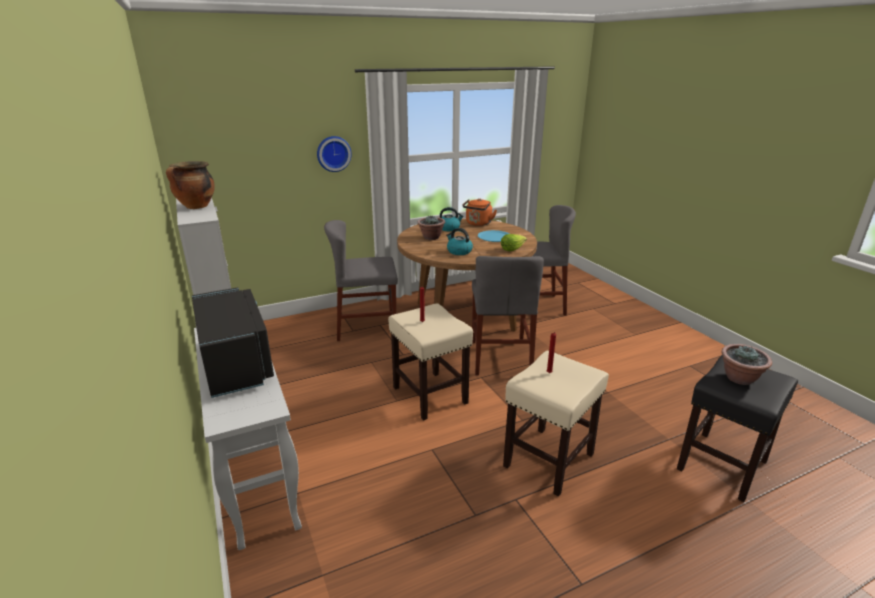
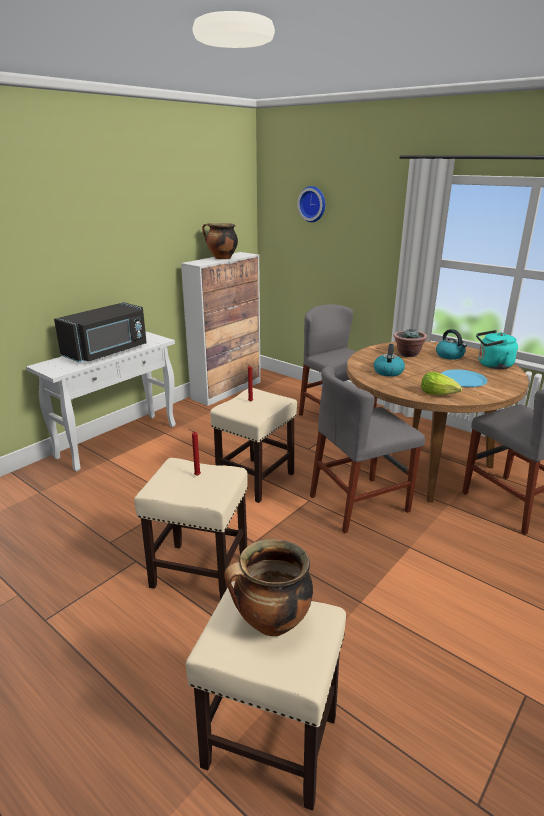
camera: 65 degrees right, 0 degrees up
(333, 153) = (375, 242): wall clock -> wall clock (313, 204)
(478, 224) = (492, 365): orange kettle -> turquoise kettle
(721, 465) = (268, 741): black stool -> beige stool
(740, 378) = (271, 623): potted plant -> cooking pot

